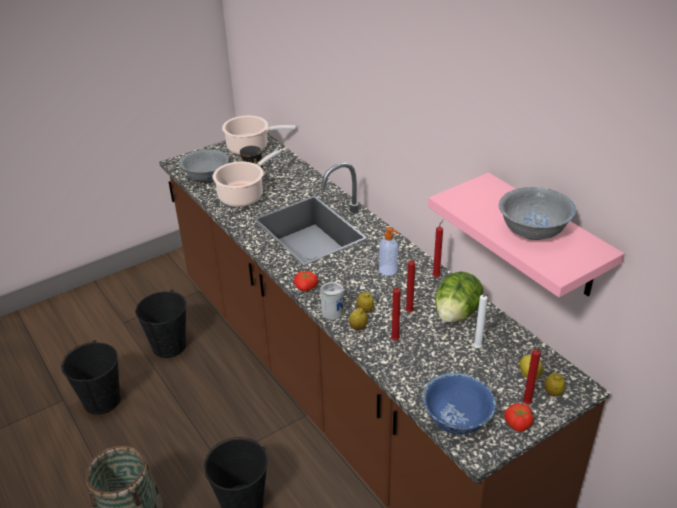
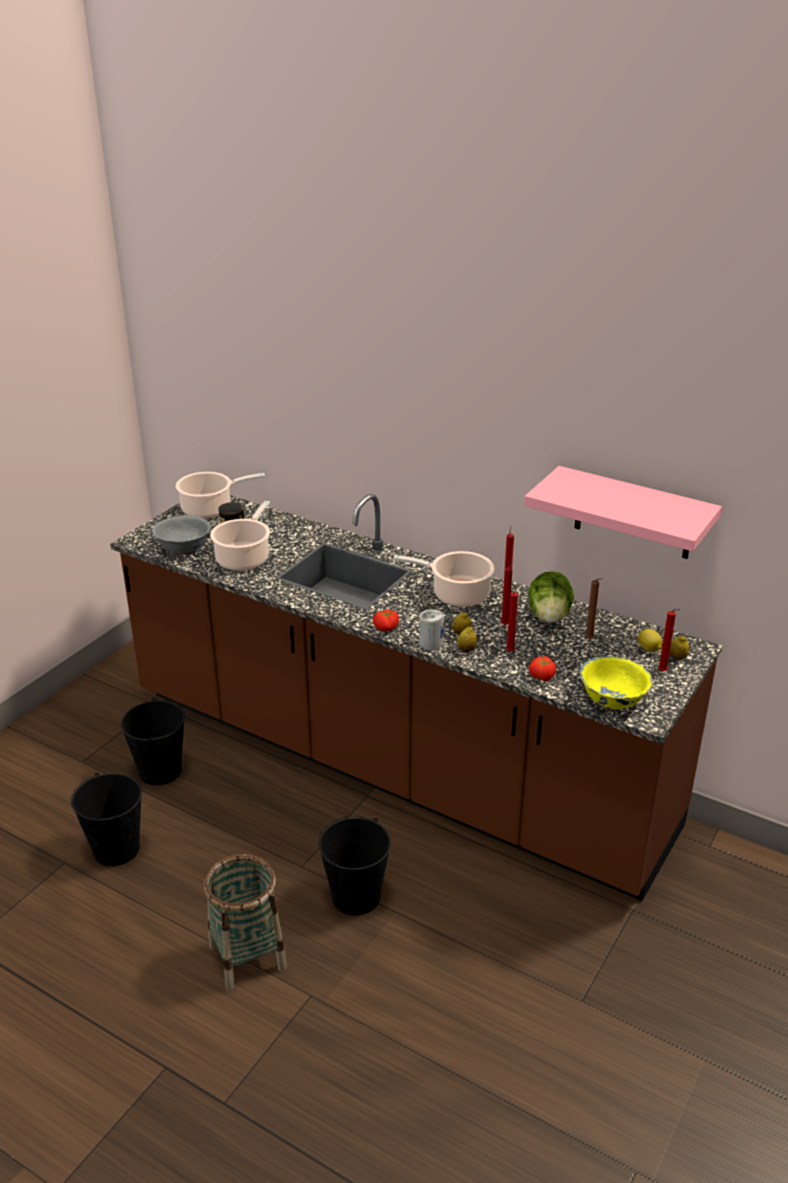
camera: 25 degrees left, 5 degrees down
(388, 270) = (457, 594): soap dispenser -> cooking pot
(456, 418) = (612, 698): blue bowl -> yellow bowl
(478, 348) = (590, 640): white candle -> brown candle
(517, 423) = (665, 688): tomato -> tomato (542, 676)
(534, 230) = (637, 503): grey bowl -> none

